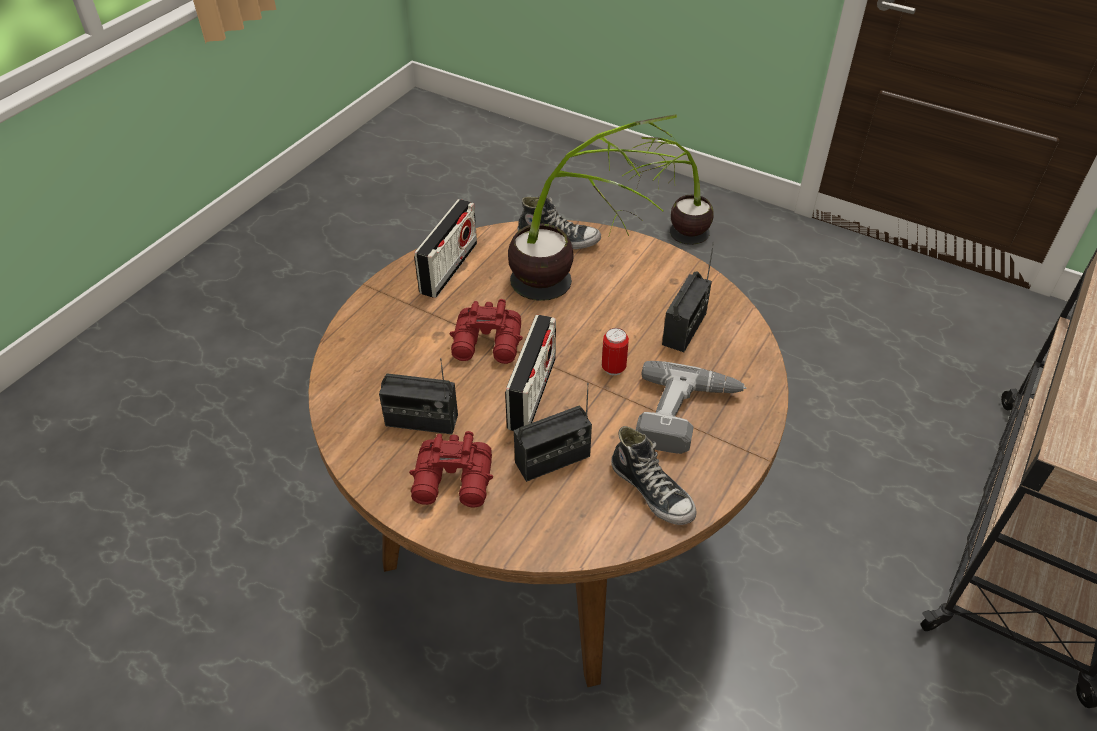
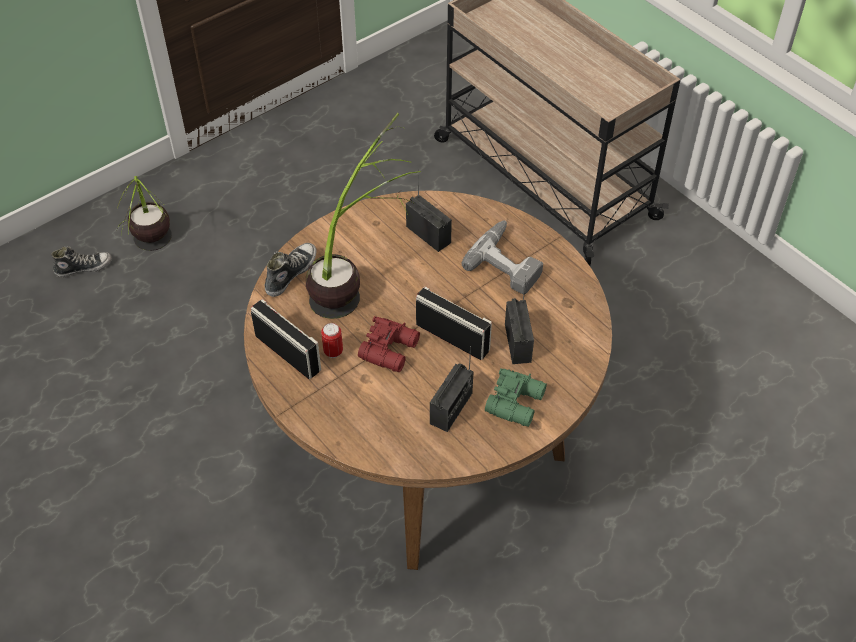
camera: 70 degrees left, 5 degrees up
(454, 483) = (517, 402): red binoculars -> green binoculars
(613, 368) = (448, 285): can -> can (333, 352)
(652, 491) = (563, 300): shoe -> shoe (84, 267)

